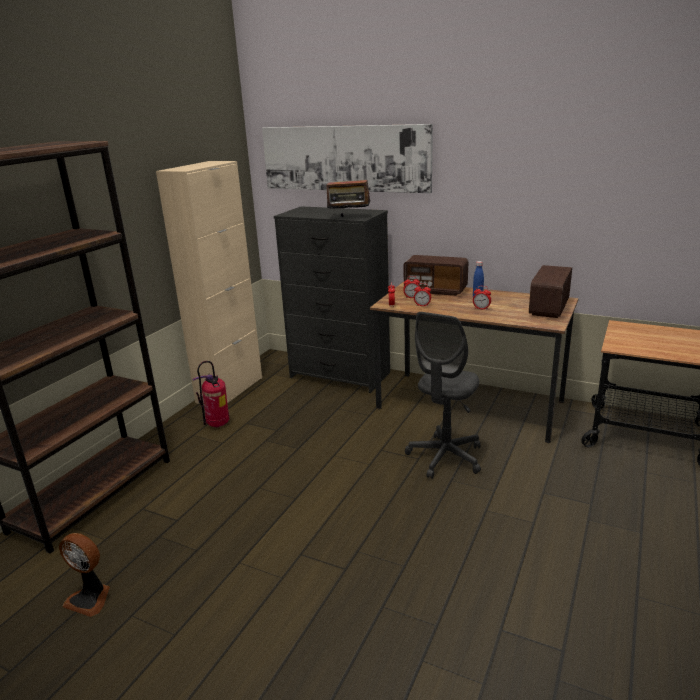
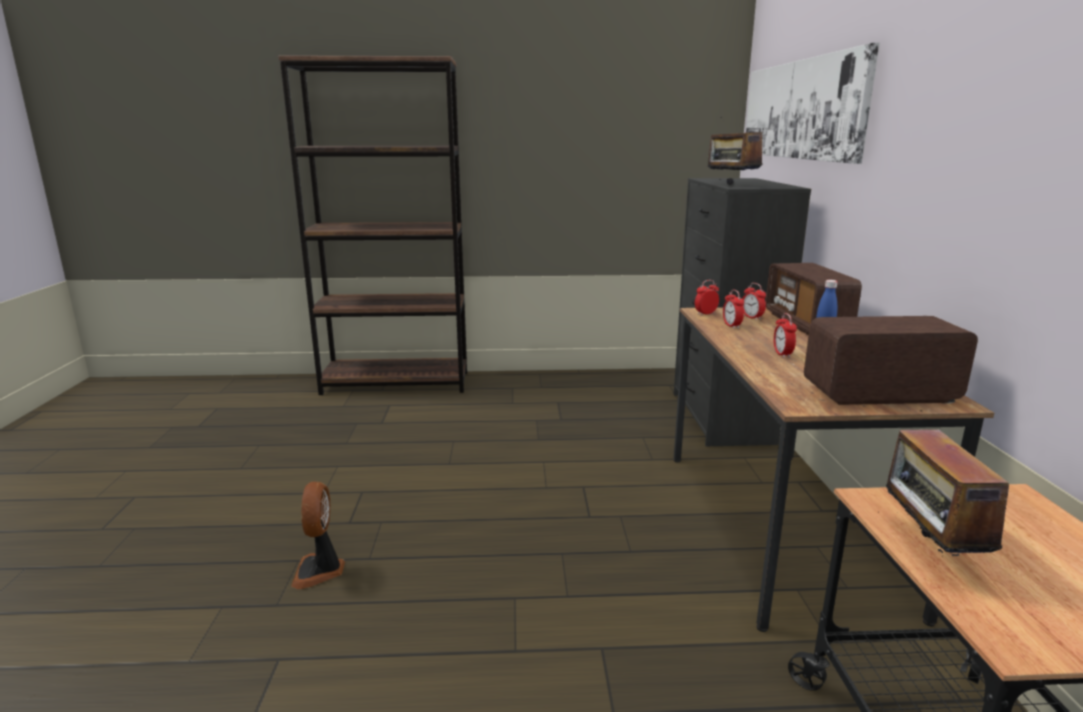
camera: 60 degrees right, 5 degrees down
(90, 598) = (274, 424): fan -> fan (320, 571)
(217, 425) = (539, 392): fire extinguisher -> none
(230, 390) = (608, 377): beige cabinet -> none
(445, 457) = (611, 536): grey office chair -> none
(655, 351) = (928, 550): none -> radio

